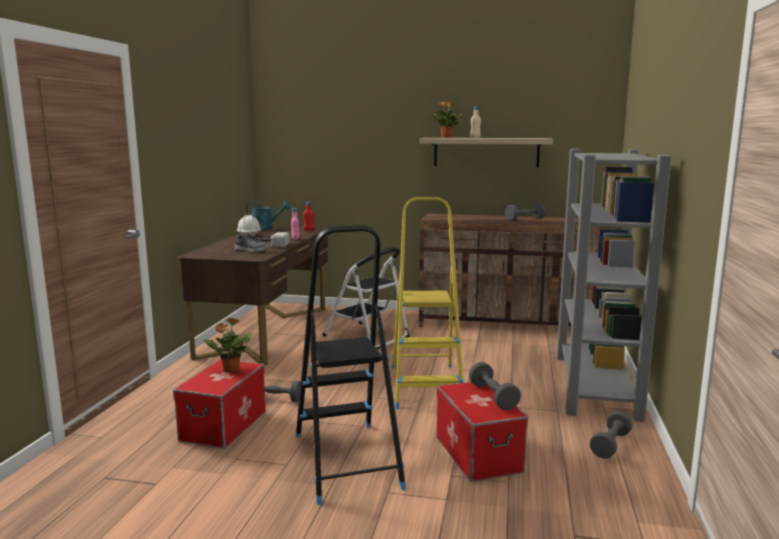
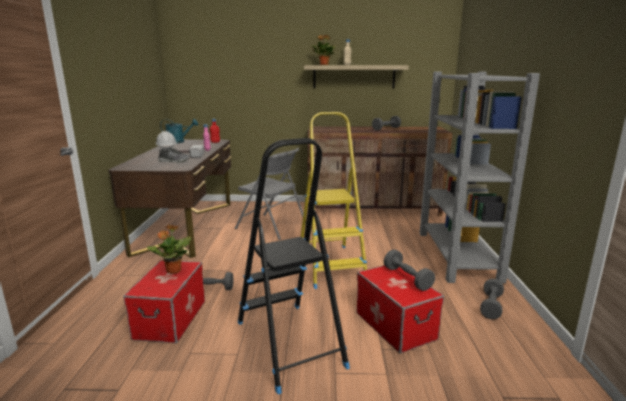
camera: 10 degrees left, 5 degrees up
(367, 337) = (271, 226): step ladder -> grey chair

